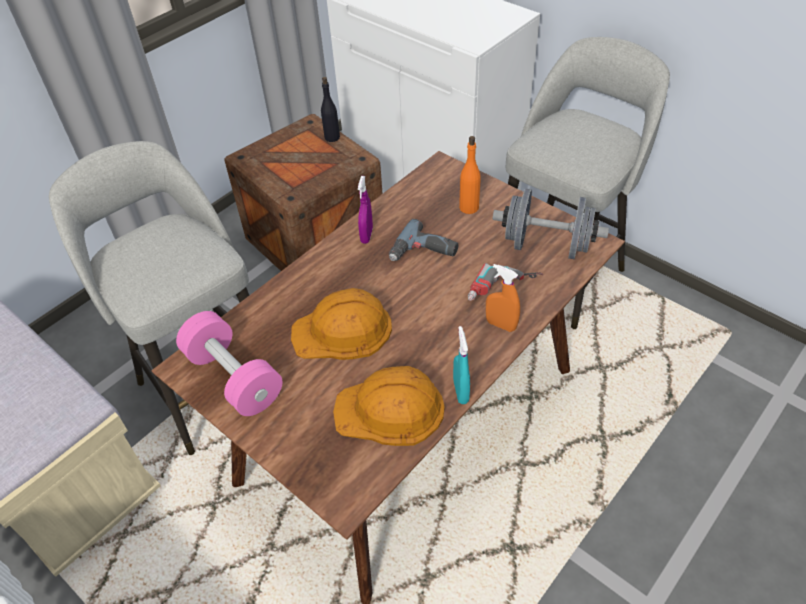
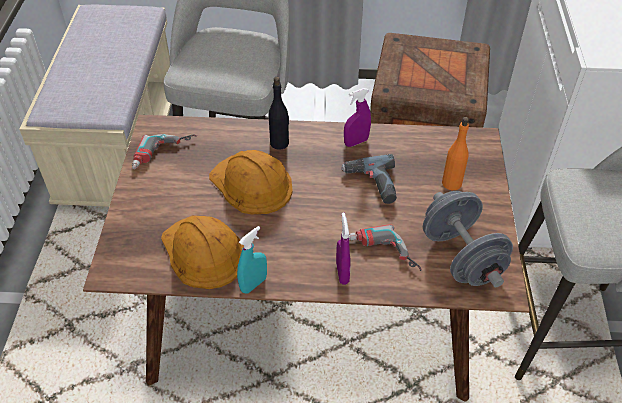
camera: 50 degrees right, 0 degrees up
(234, 377) = (164, 155): pink dumbbell -> power drill
(332, 137) = (475, 70): black bottle -> black bottle (280, 143)
(501, 325) = (342, 273): orange spray bottle -> purple spray bottle

